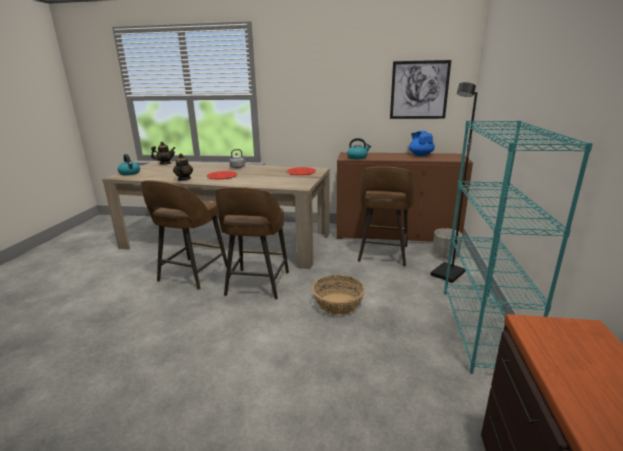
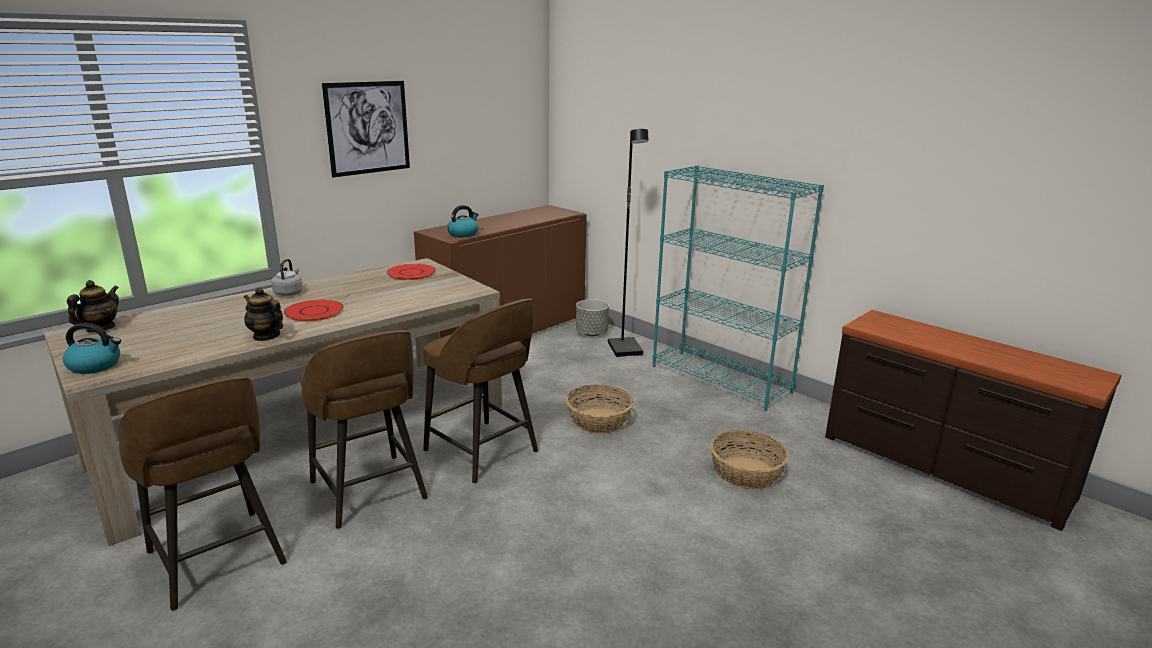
camera: 55 degrees left, 0 degrees up
(352, 399) = (747, 473): none -> basket
(382, 254) = (539, 357): brown stool -> brown stool (217, 560)
(419, 90) = (496, 128): picture -> picture (368, 128)
(420, 155) = (517, 215): blue teapot -> none

